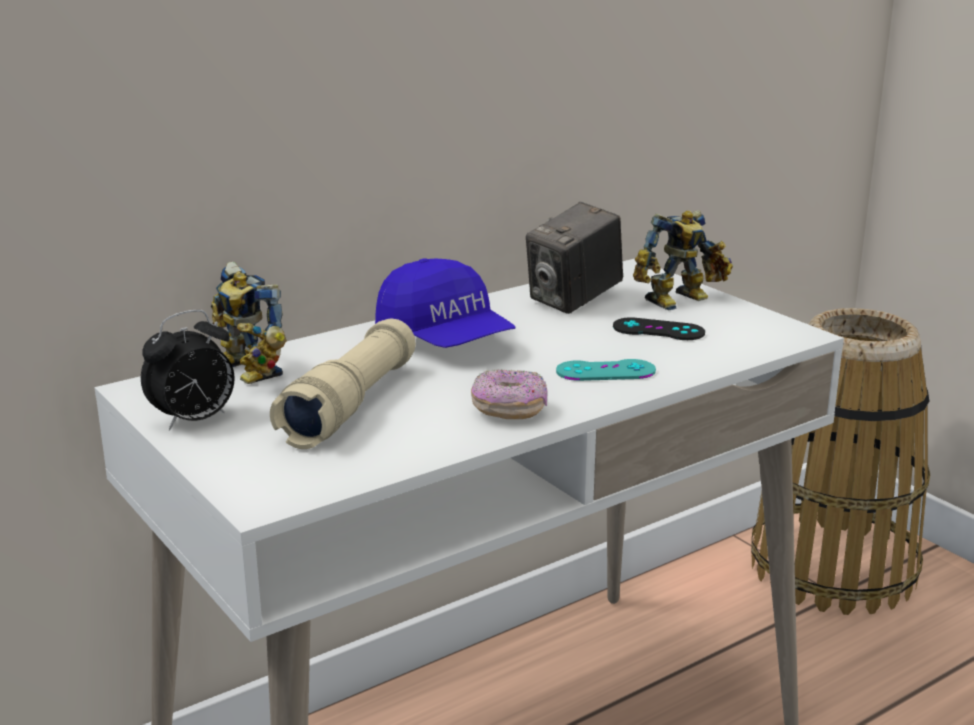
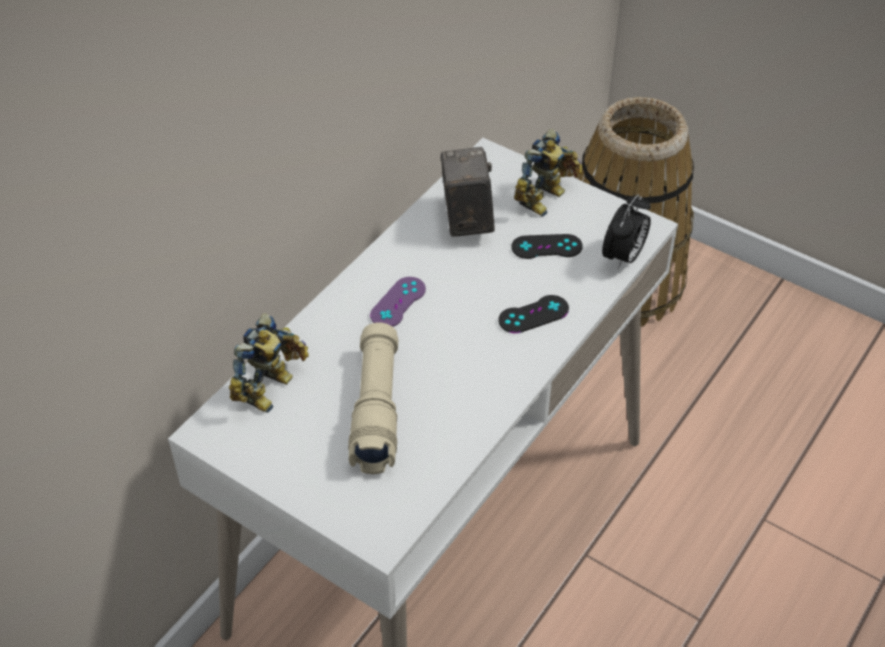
camera: 20 degrees left, 25 degrees up
(194, 421) = (275, 461): alarm clock -> alarm clock (623, 257)
(243, 373) = (272, 389): toy robot -> toy robot turned 90 degrees counterclockwise
(445, 340) = (398, 302): blue cap -> purple game controller
(508, 411) = (490, 385): donut -> none
(574, 301) = (466, 219): camera -> camera turned 150 degrees clockwise
(605, 371) = (533, 314): turquoise game controller -> black game controller

